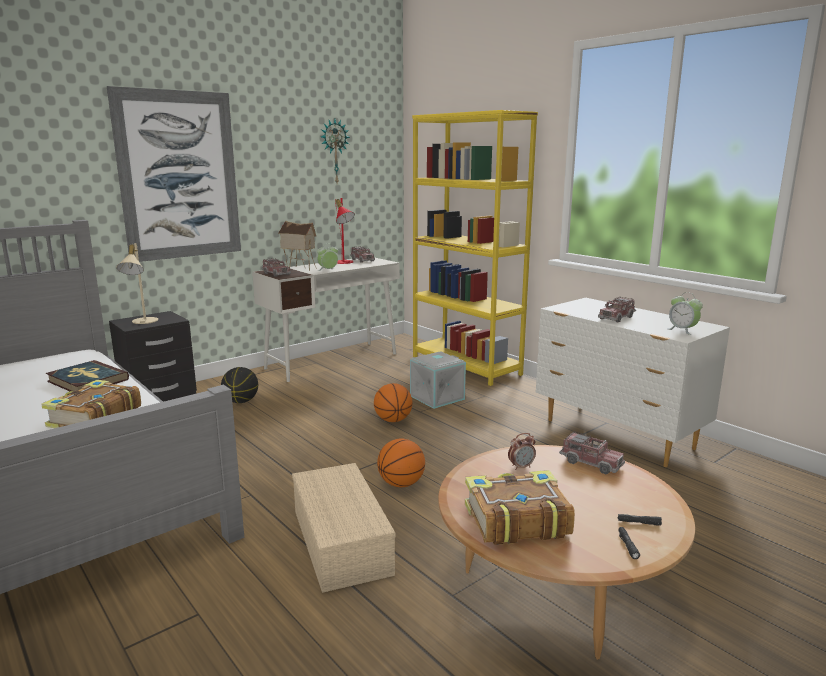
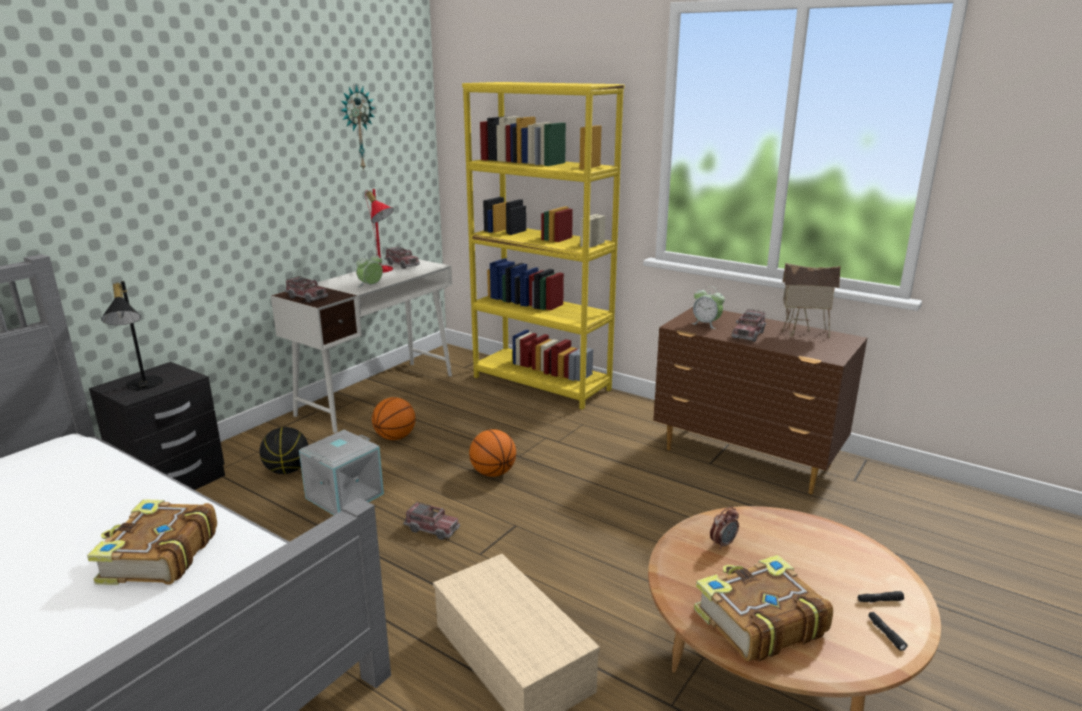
camera: 15 degrees left, 5 degrees up
(87, 380) = (107, 492): book -> none
(142, 322) = (141, 386): beige table lamp -> black table lamp
(179, 176) = (166, 178): picture -> none
(299, 268) = (330, 285): toy house -> toy house (804, 334)
(401, 484) = (544, 563): basketball -> basketball (395, 437)
(437, 397) = (529, 433): grey storage box -> grey storage box (344, 495)
(591, 463) = (790, 526): toy truck -> toy truck (432, 529)
(618, 435) = (747, 459): white dresser -> brown dresser
(682, 330) = (826, 347): alarm clock -> alarm clock (706, 324)

